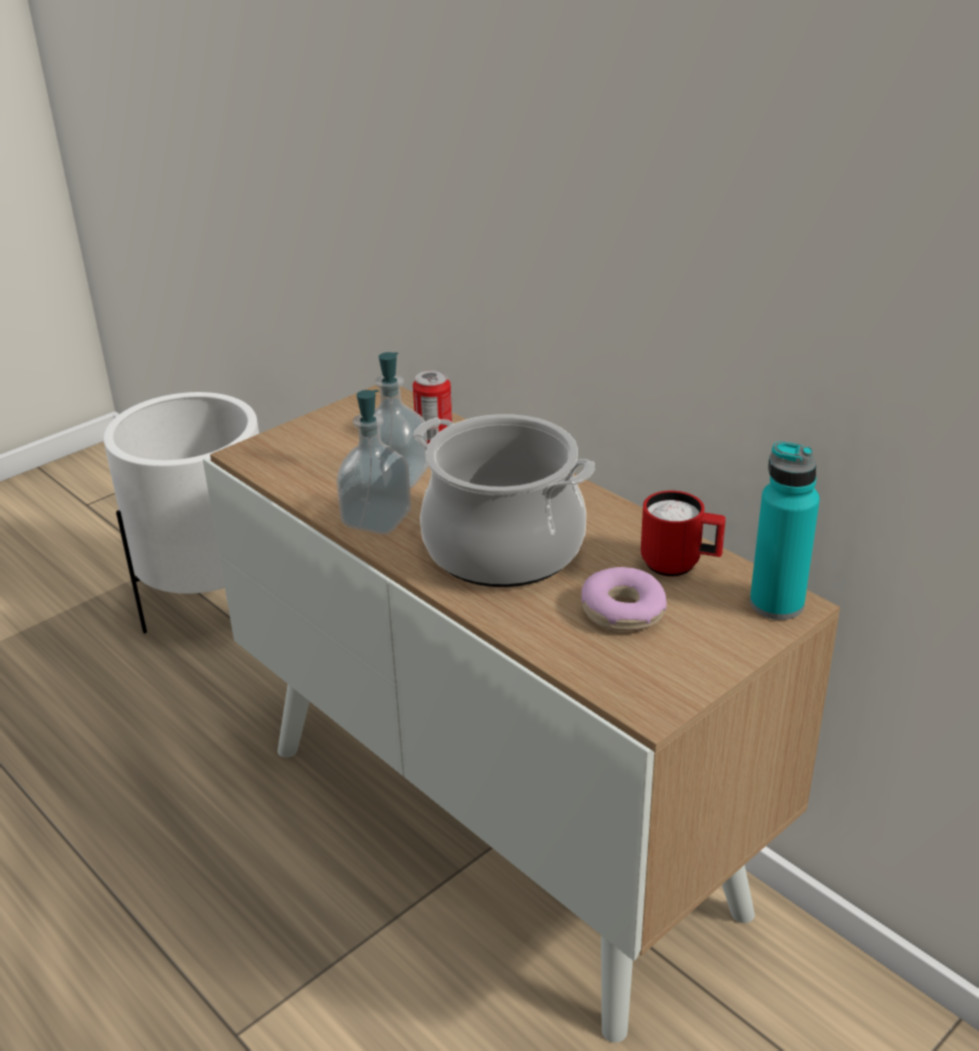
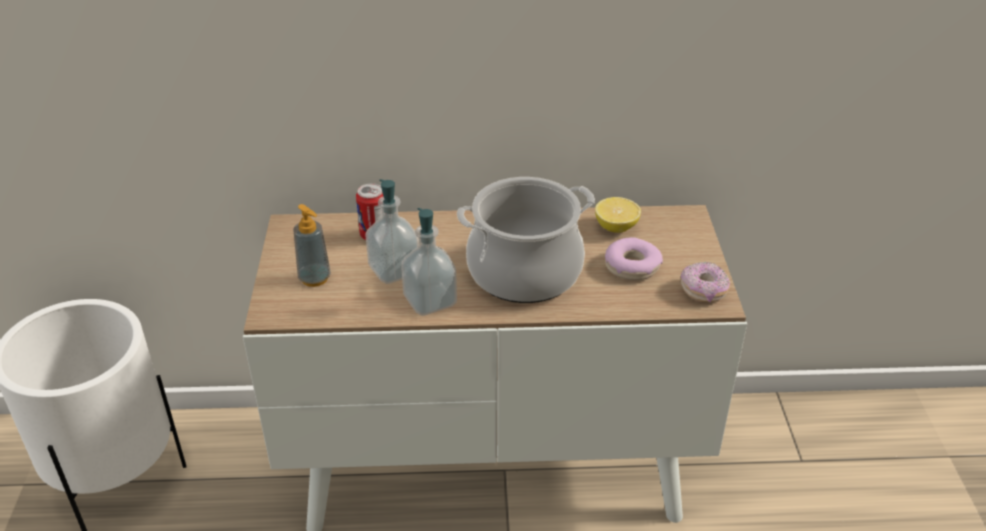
camera: 50 degrees left, 5 degrees up
(326, 446) = (314, 278): none -> soap dispenser
(656, 685) = (703, 291): none -> donut
(680, 565) = (616, 227): red mug -> lemon
(776, 604) = (683, 220): turquoise bottle -> none

